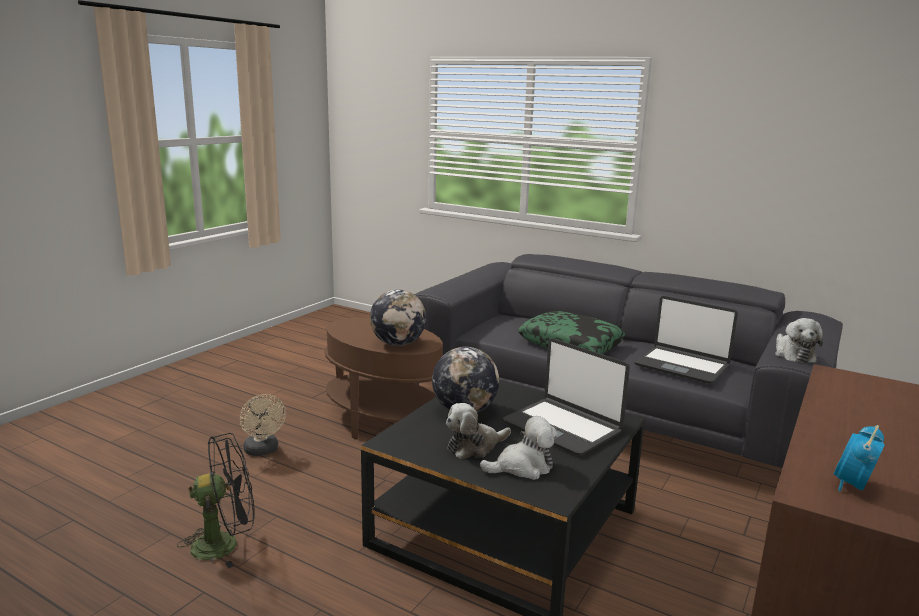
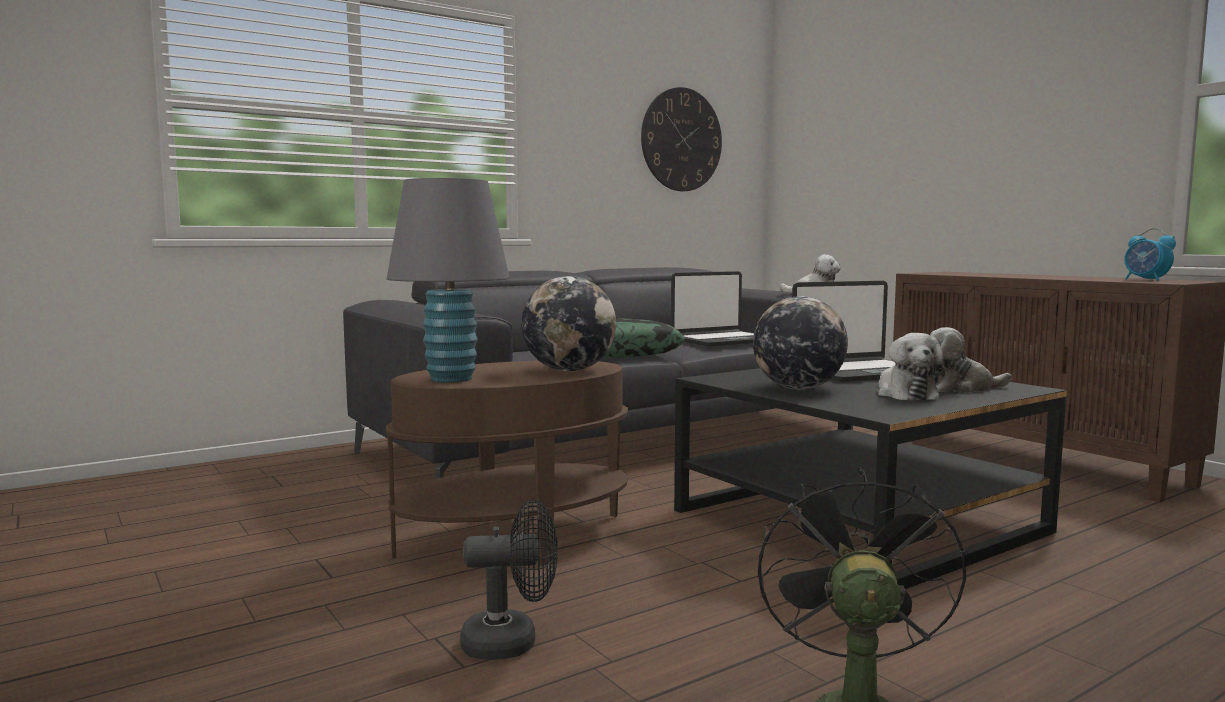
camera: 65 degrees left, 10 degrees down
(263, 451) = (512, 642): beige fan -> black fan
(350, 328) = (451, 379): none -> grey table lamp
(522, 467) = (960, 388): plush toy -> plush toy turned 105 degrees counterclockwise
(833, 158) = (681, 140): none -> wall clock

